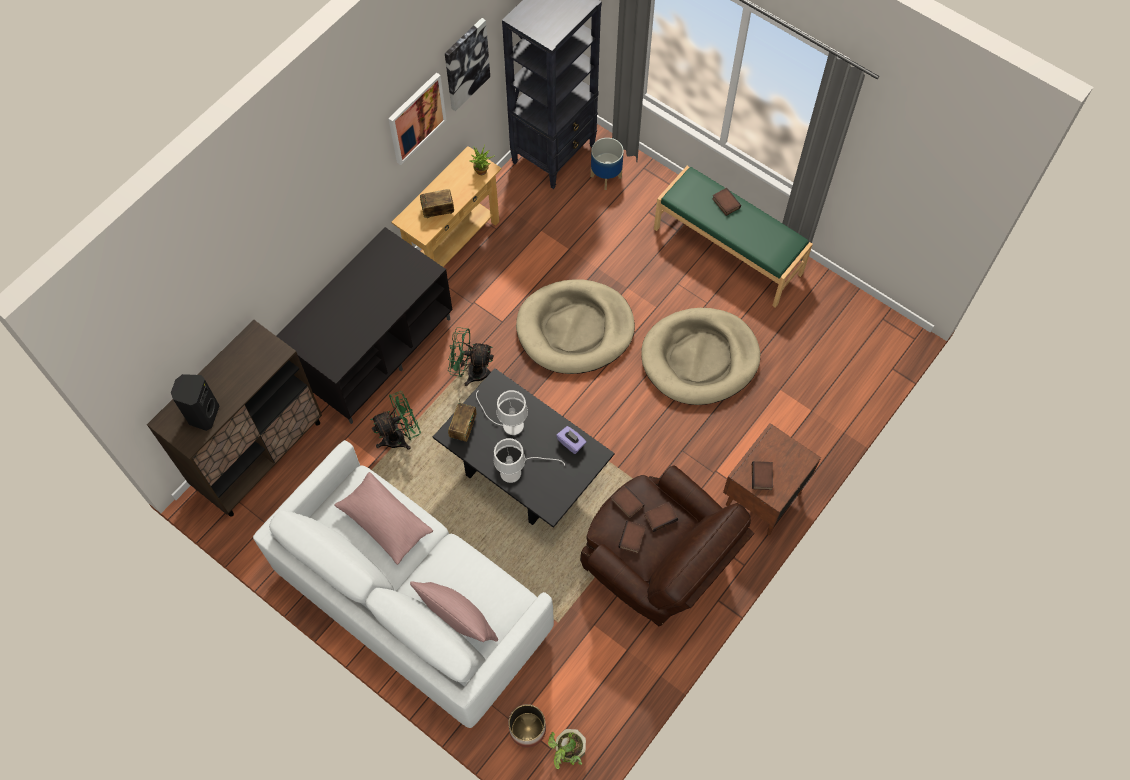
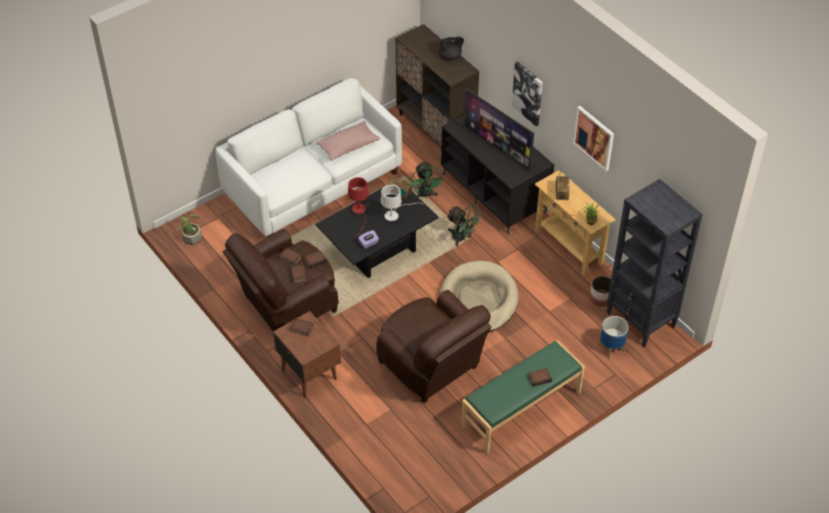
camera: 105 degrees right, 15 degrees down
(202, 414) = (421, 45): black speaker -> none
(225, 365) = (450, 56): none -> black teapot
(370, 300) = (497, 149): none -> television
(457, 617) = (276, 167): pink pillow -> none
(466, 64) = (632, 164): picture -> picture (528, 93)
(471, 372) = (462, 238): green fan -> green fan turned 105 degrees clockwise
(516, 471) = (359, 213): white table lamp -> red table lamp
(527, 729) = (212, 221): planter -> planter (600, 298)
(700, 358) = (431, 367): beige dog bed -> brown armchair

